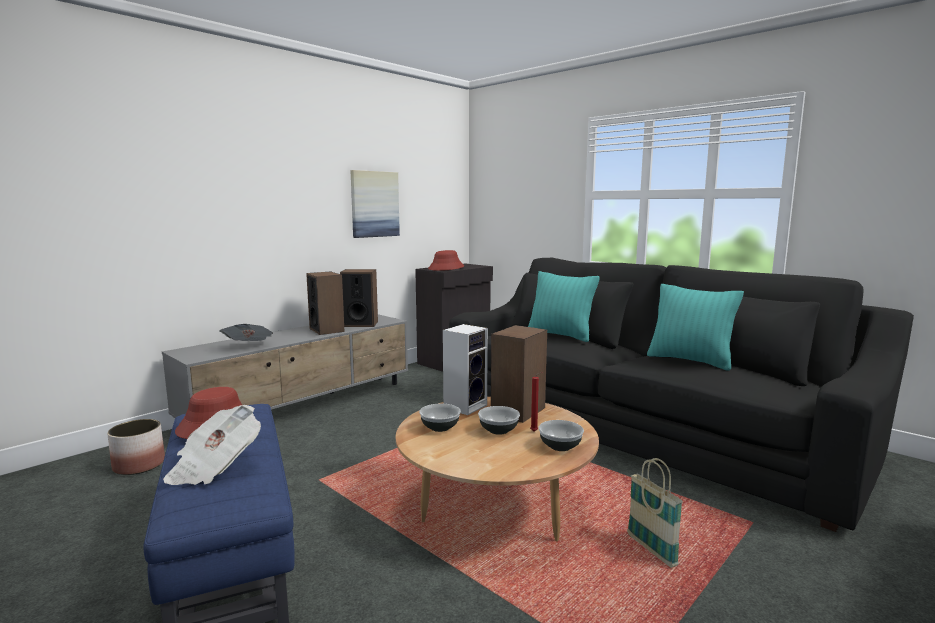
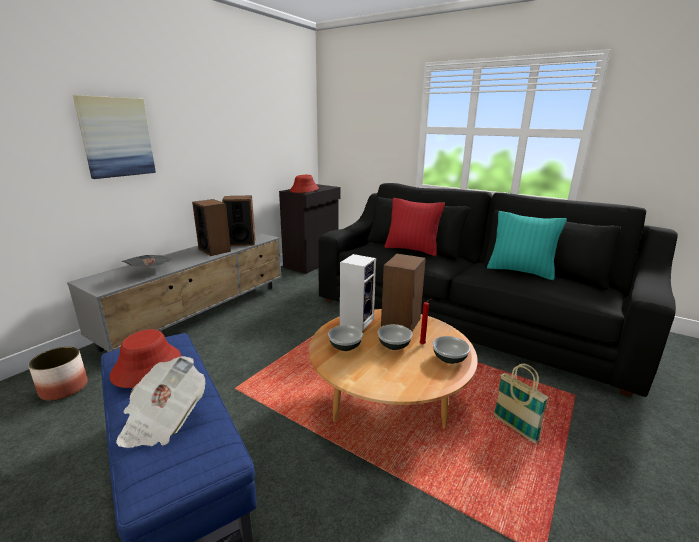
camera: 10 degrees left, 10 degrees up
(374, 204) = (243, 136): picture -> picture (116, 137)
(560, 335) = (412, 250): turquoise pillow -> red pillow

